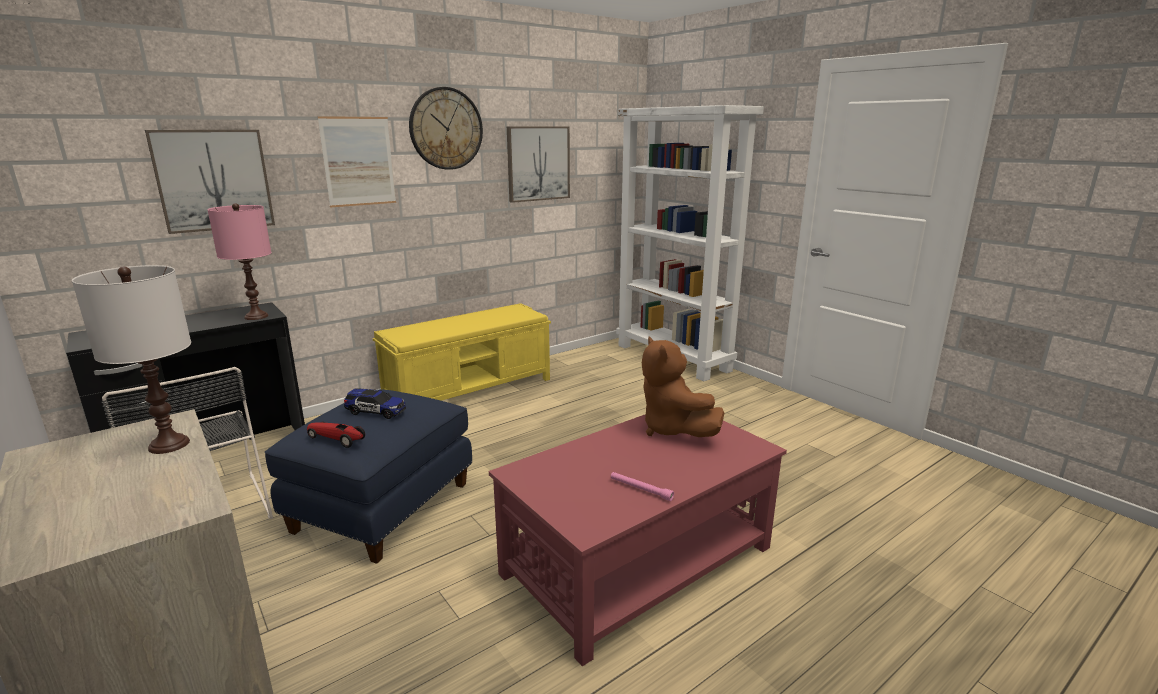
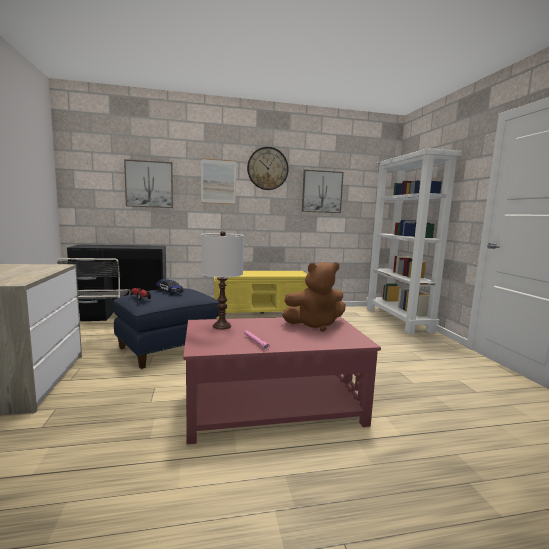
camera: 25 degrees right, 10 degrees down
(168, 445) = (46, 269): white table lamp -> white table lamp (221, 326)
(256, 316) = (150, 247): pink table lamp -> none
(673, 429) = (315, 324): brown plush toy -> brown plush toy turned 105 degrees counterclockwise

